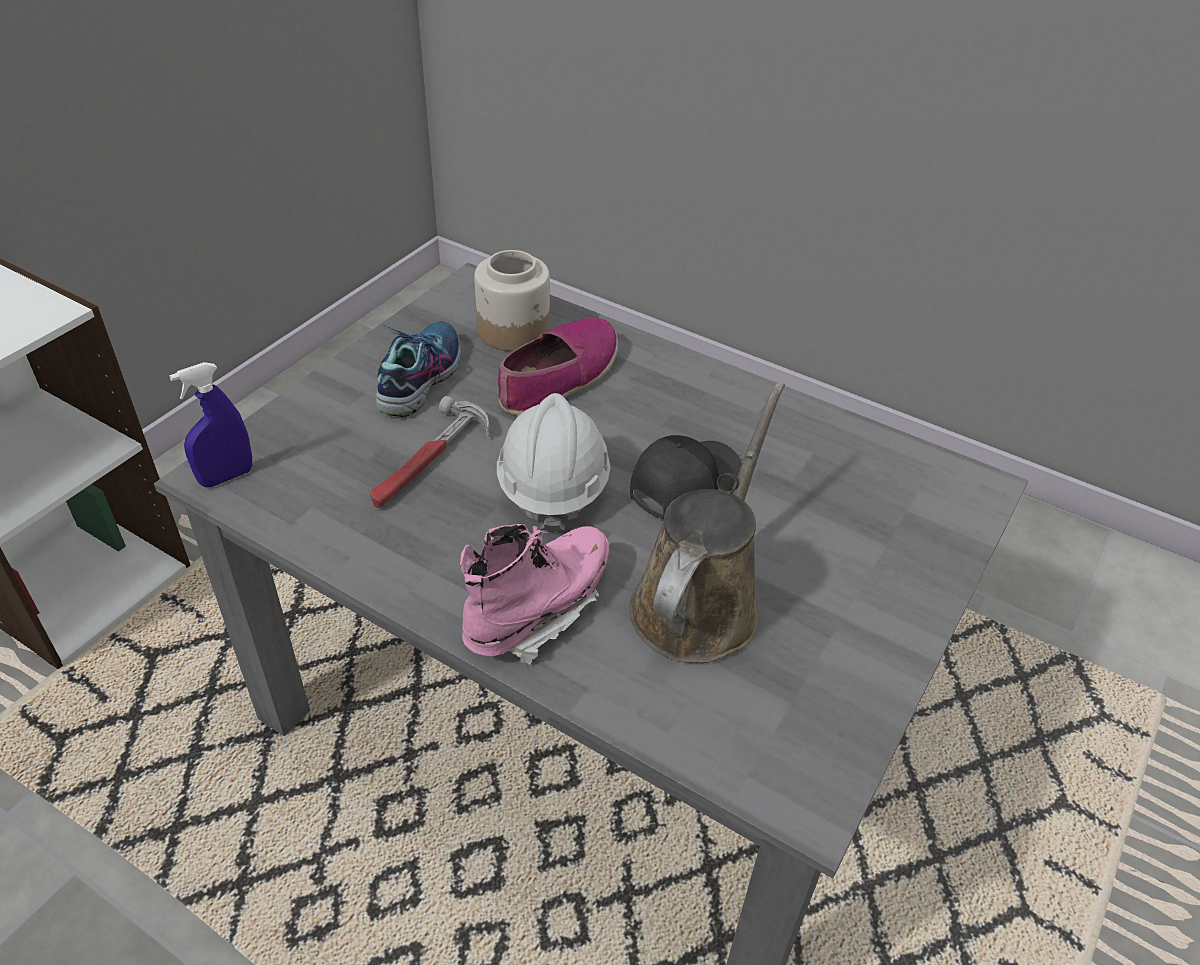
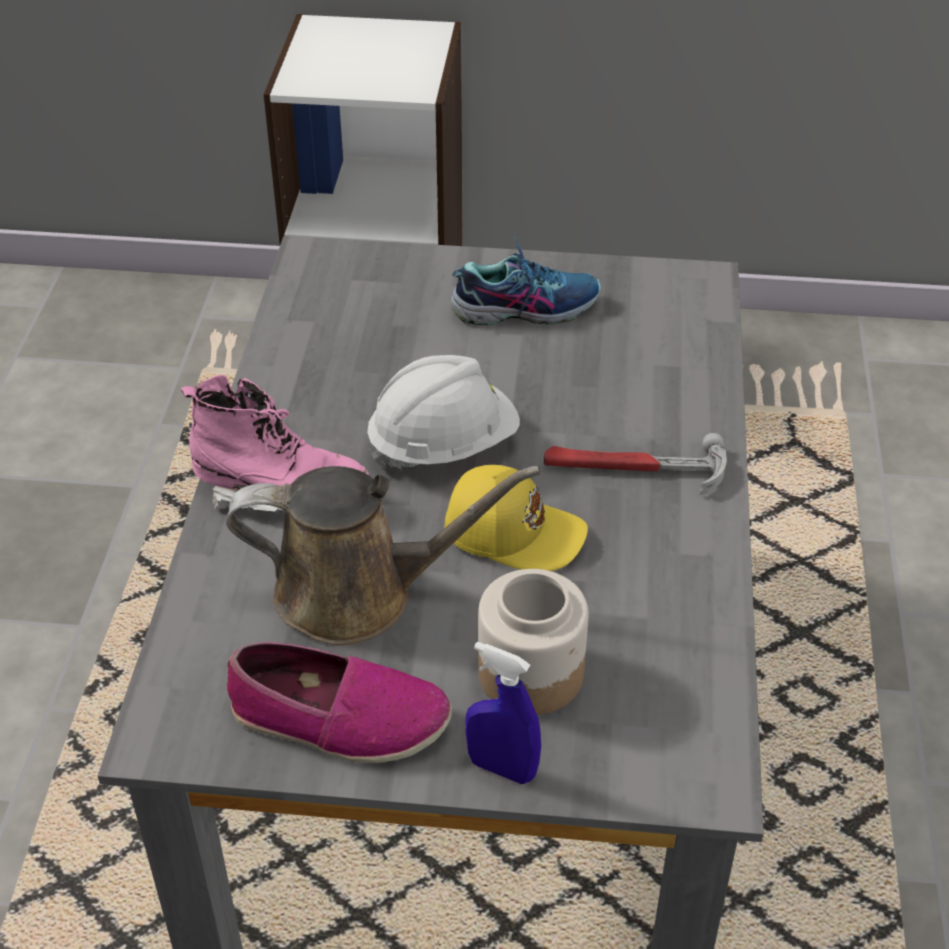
camera: 65 degrees right, 0 degrees up
(226, 477) = (315, 264): blue spray bottle -> blue spray bottle (502, 768)
(429, 461) = (417, 359): hammer -> hammer (634, 469)
(514, 331) = (653, 335): jar -> jar (531, 675)
(559, 377) = (606, 391): shoe -> shoe (338, 719)
(683, 484) = (513, 531): black cap -> yellow cap

